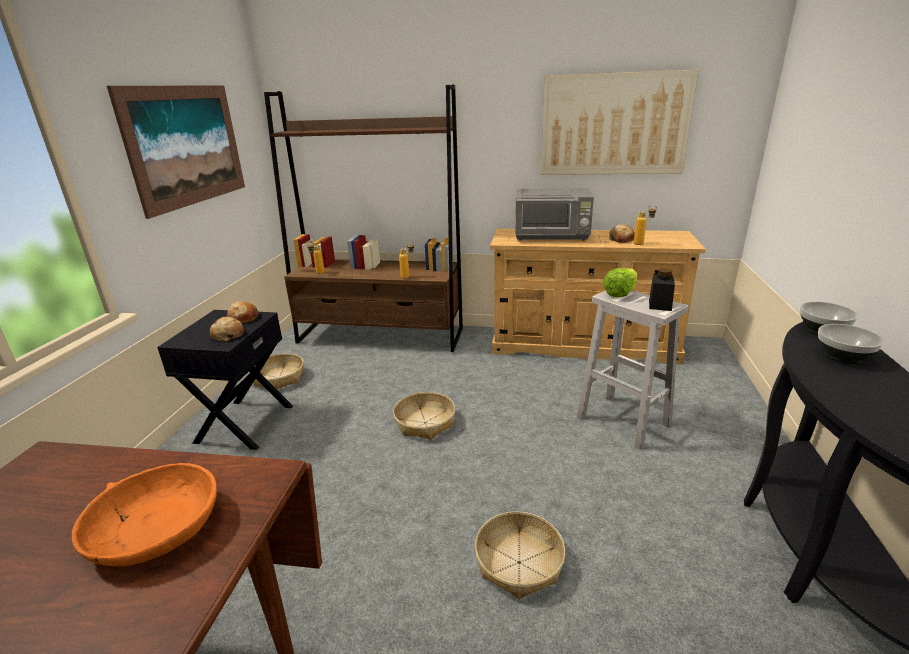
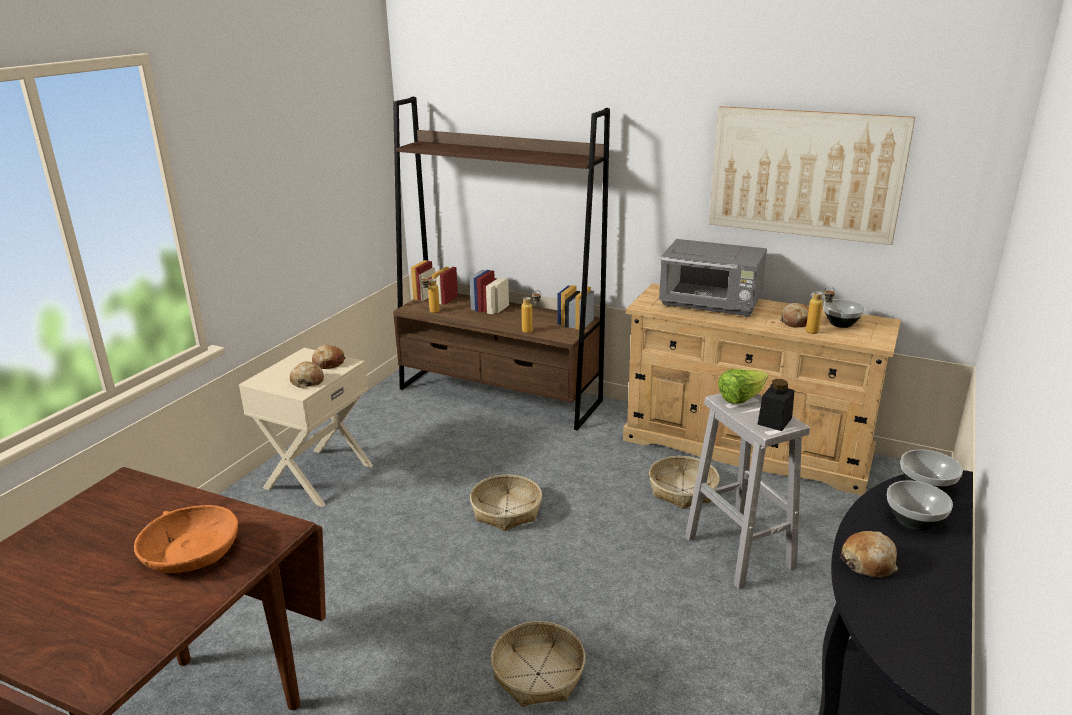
camera: 15 degrees right, 0 degrees up
(187, 145) = (299, 168): picture -> none
(244, 423) = (317, 476): black nightstand -> beige nightstand
(279, 378) = (368, 430): basket -> basket (682, 490)
(653, 237) = (841, 323): none -> bowl
(847, 396) = (868, 562): none -> bread

